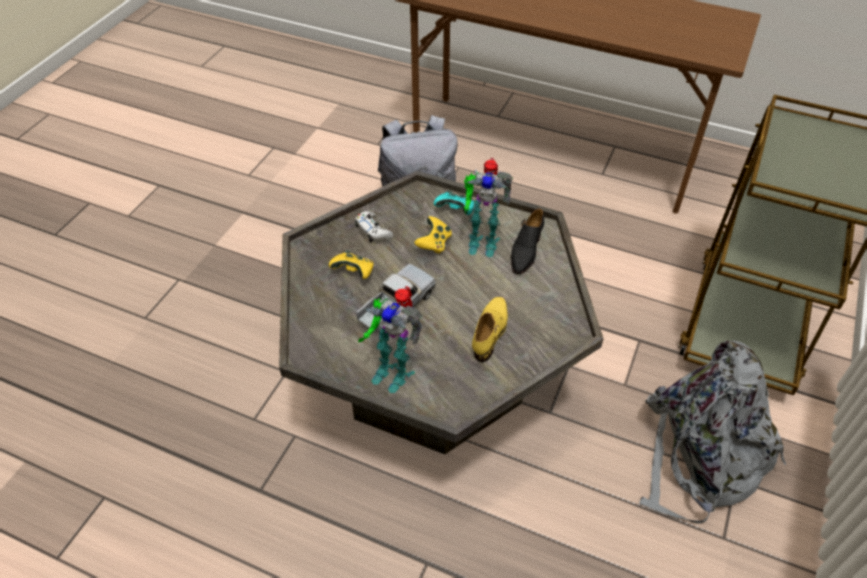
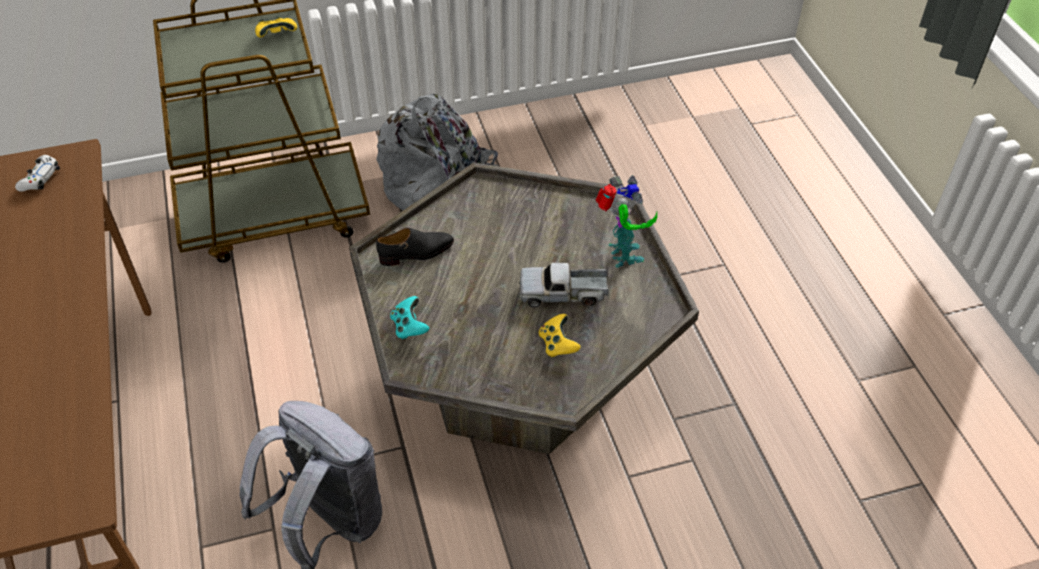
camera: 130 degrees left, 0 degrees up
(373, 231) = (496, 367): white game controller -> white game controller (40, 178)
(434, 243) = (468, 314): yellow game controller -> yellow game controller (277, 36)
(481, 241) = (433, 285): toy robot -> none
(490, 331) = (526, 226): yellow shoe -> none

